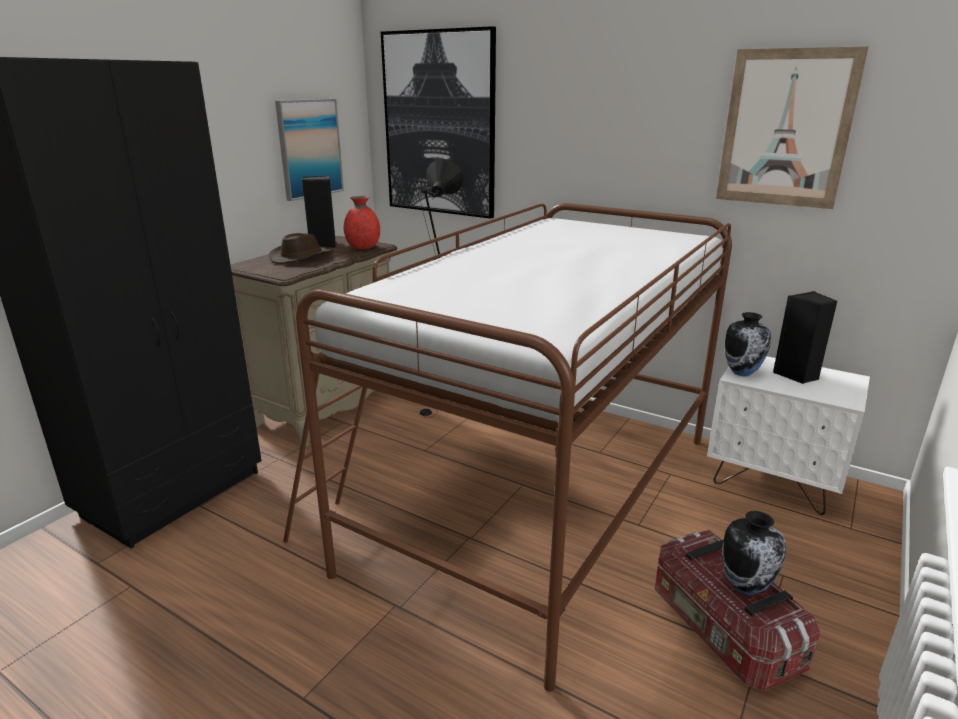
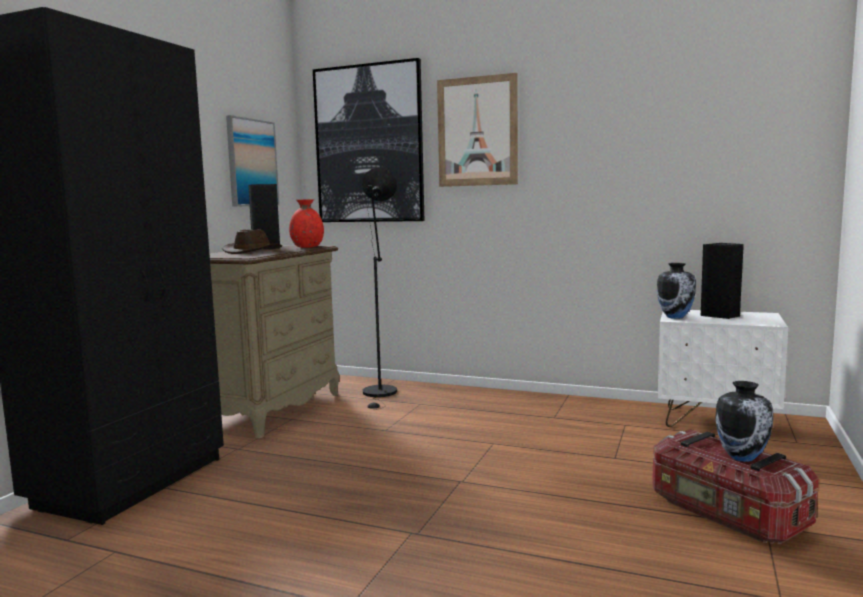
camera: 10 degrees left, 15 degrees down
(536, 500) = (511, 452): brown bed -> none
(785, 129) = (674, 118): picture -> picture (477, 131)

